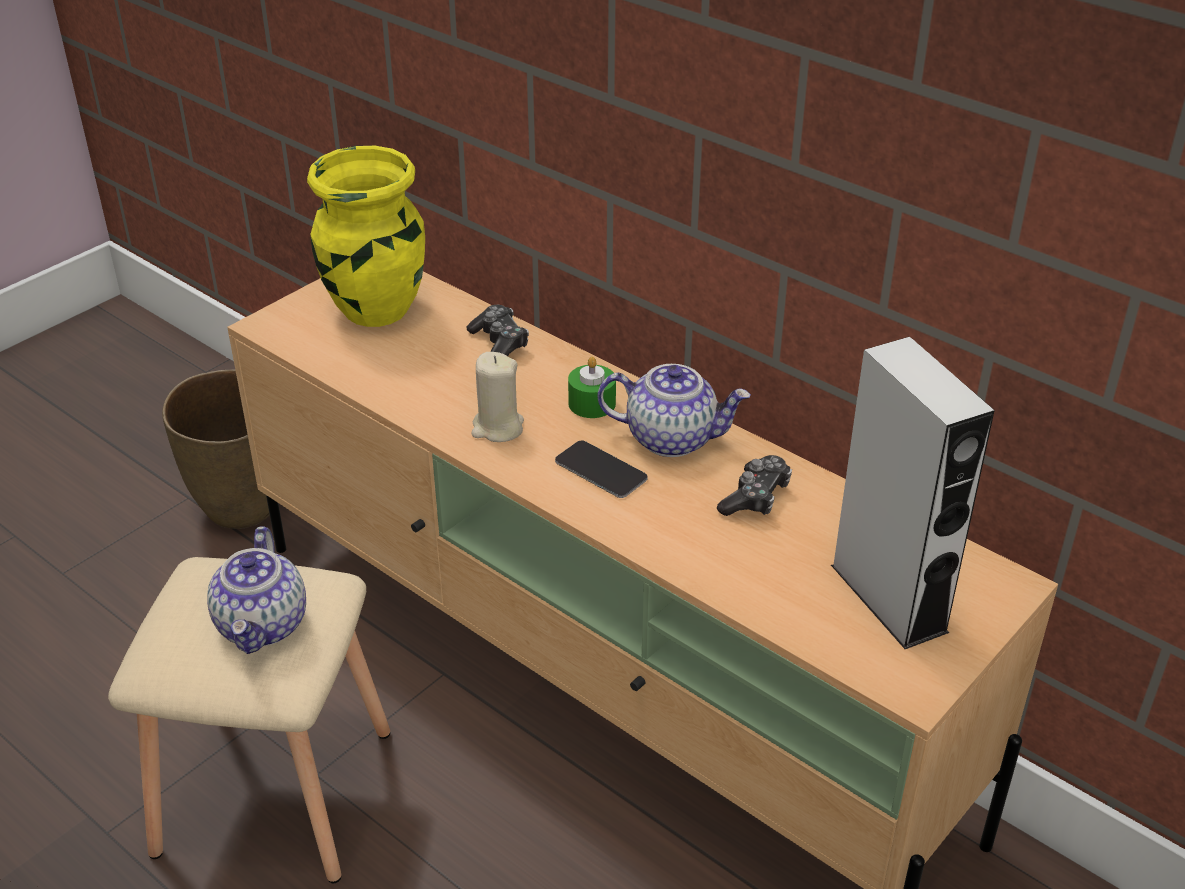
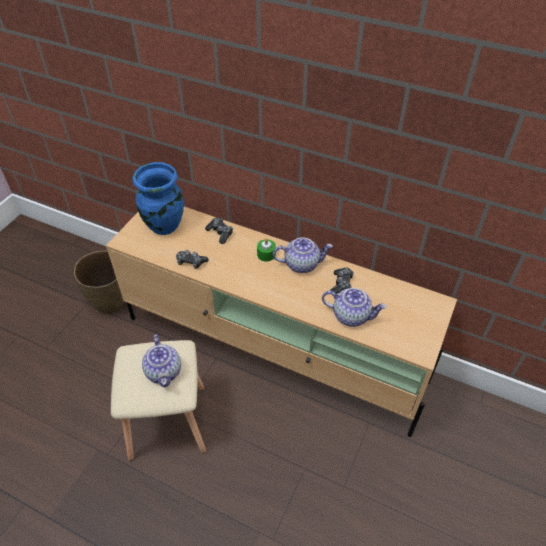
camera: 15 degrees left, 10 degrees up
(374, 310) = (164, 226): yellow vase -> blue vase
(404, 390) = (191, 262): none -> game controller
(497, 428) = (234, 273): beige candle -> none
(601, 470) = (280, 284): phone -> none
(754, 568) = (351, 315): none -> teapot
(888, 598) = (402, 318): grey speaker -> none

